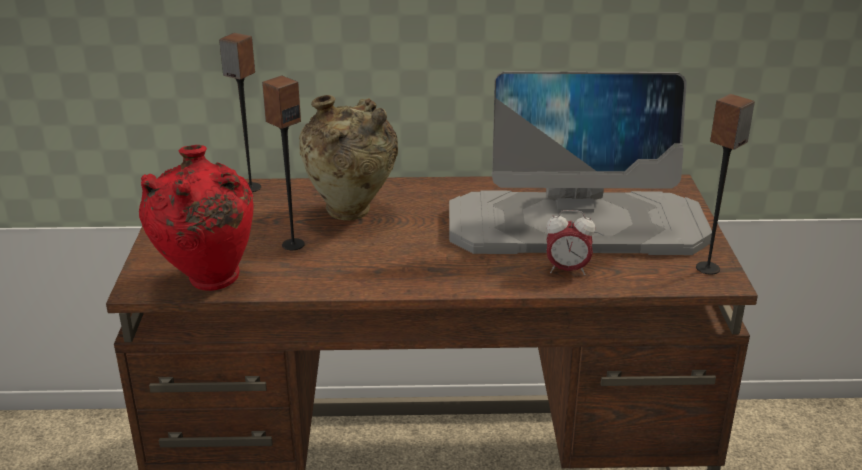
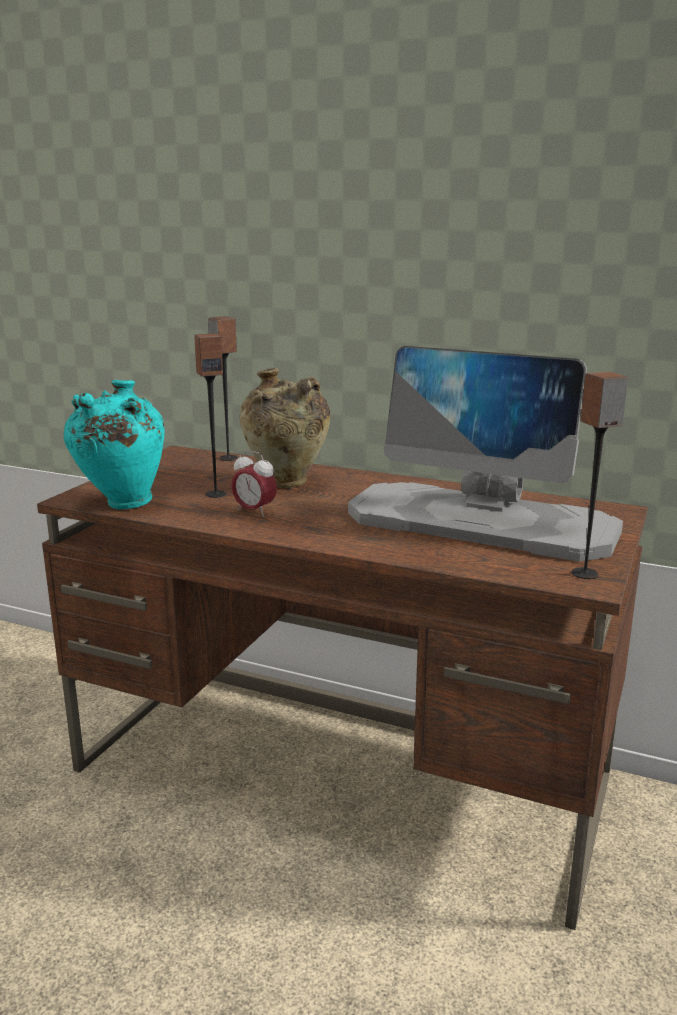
camera: 25 degrees right, 10 degrees down
(207, 282) = (122, 504): red vase -> turquoise vase
(567, 270) = (434, 549): alarm clock -> alarm clock (254, 511)

